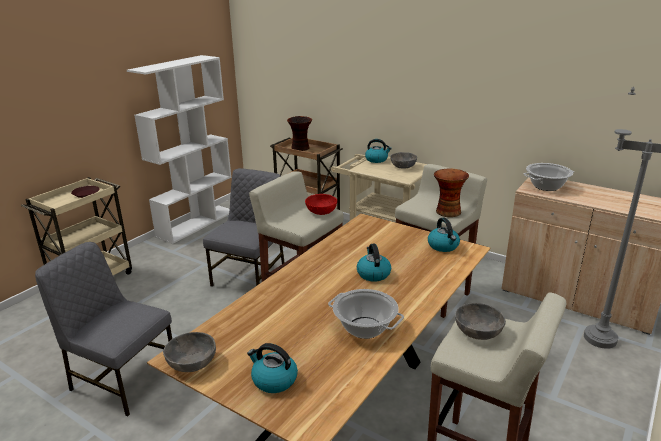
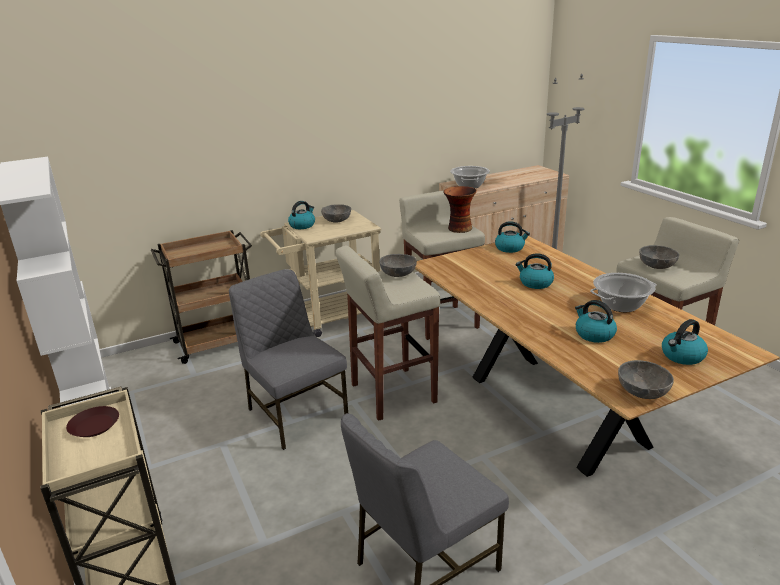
camera: 60 degrees left, 0 degrees up
(287, 322) = (594, 334): none -> kettle
(300, 148) = (193, 252): vase -> none
(321, 212) = (398, 274): red bowl -> grey bowl

